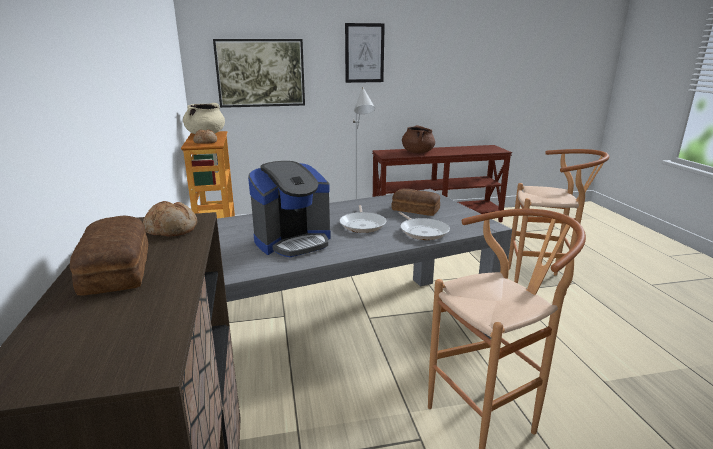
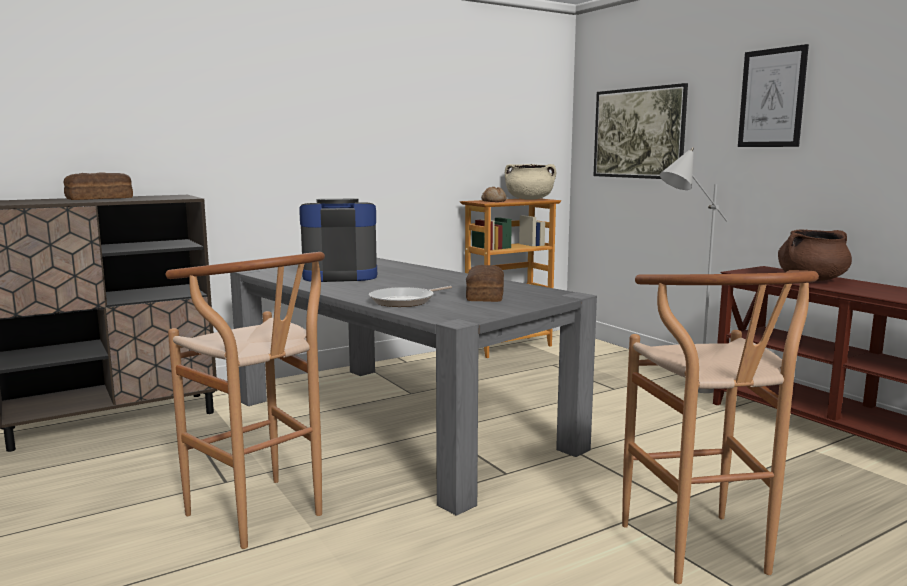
camera: 70 degrees right, 10 degrees down
(172, 229) = (165, 197): bread -> none
(293, 241) = (339, 275): coffee machine -> coffee machine turned 135 degrees clockwise
(363, 224) = (407, 285): frying pan -> none

